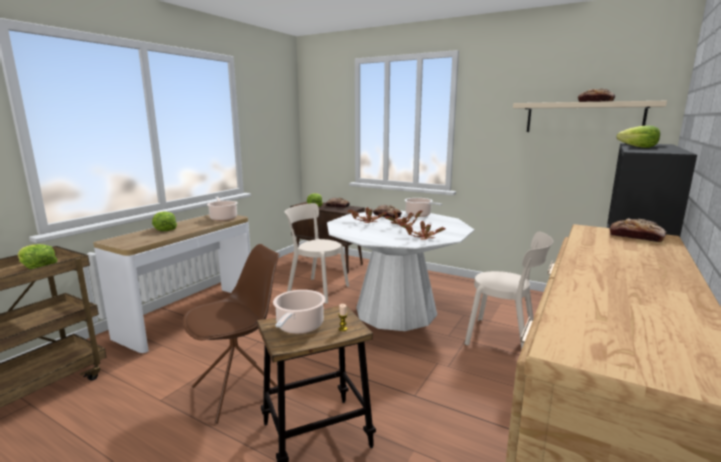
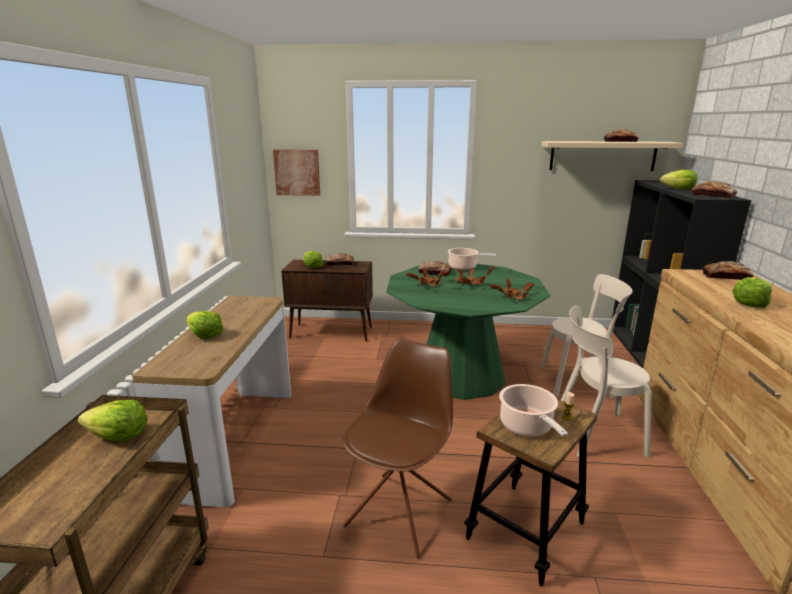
camera: 25 degrees left, 5 degrees up
(223, 218) = (253, 304): cooking pot -> none
(315, 290) = (352, 369): beige chair -> beige chair (594, 434)
(320, 132) = (297, 172): none -> picture
(396, 311) = (460, 375): white dining table -> green dining table
(608, 257) = (749, 303): none -> lettuce
(659, 151) = (712, 196): none -> bread

